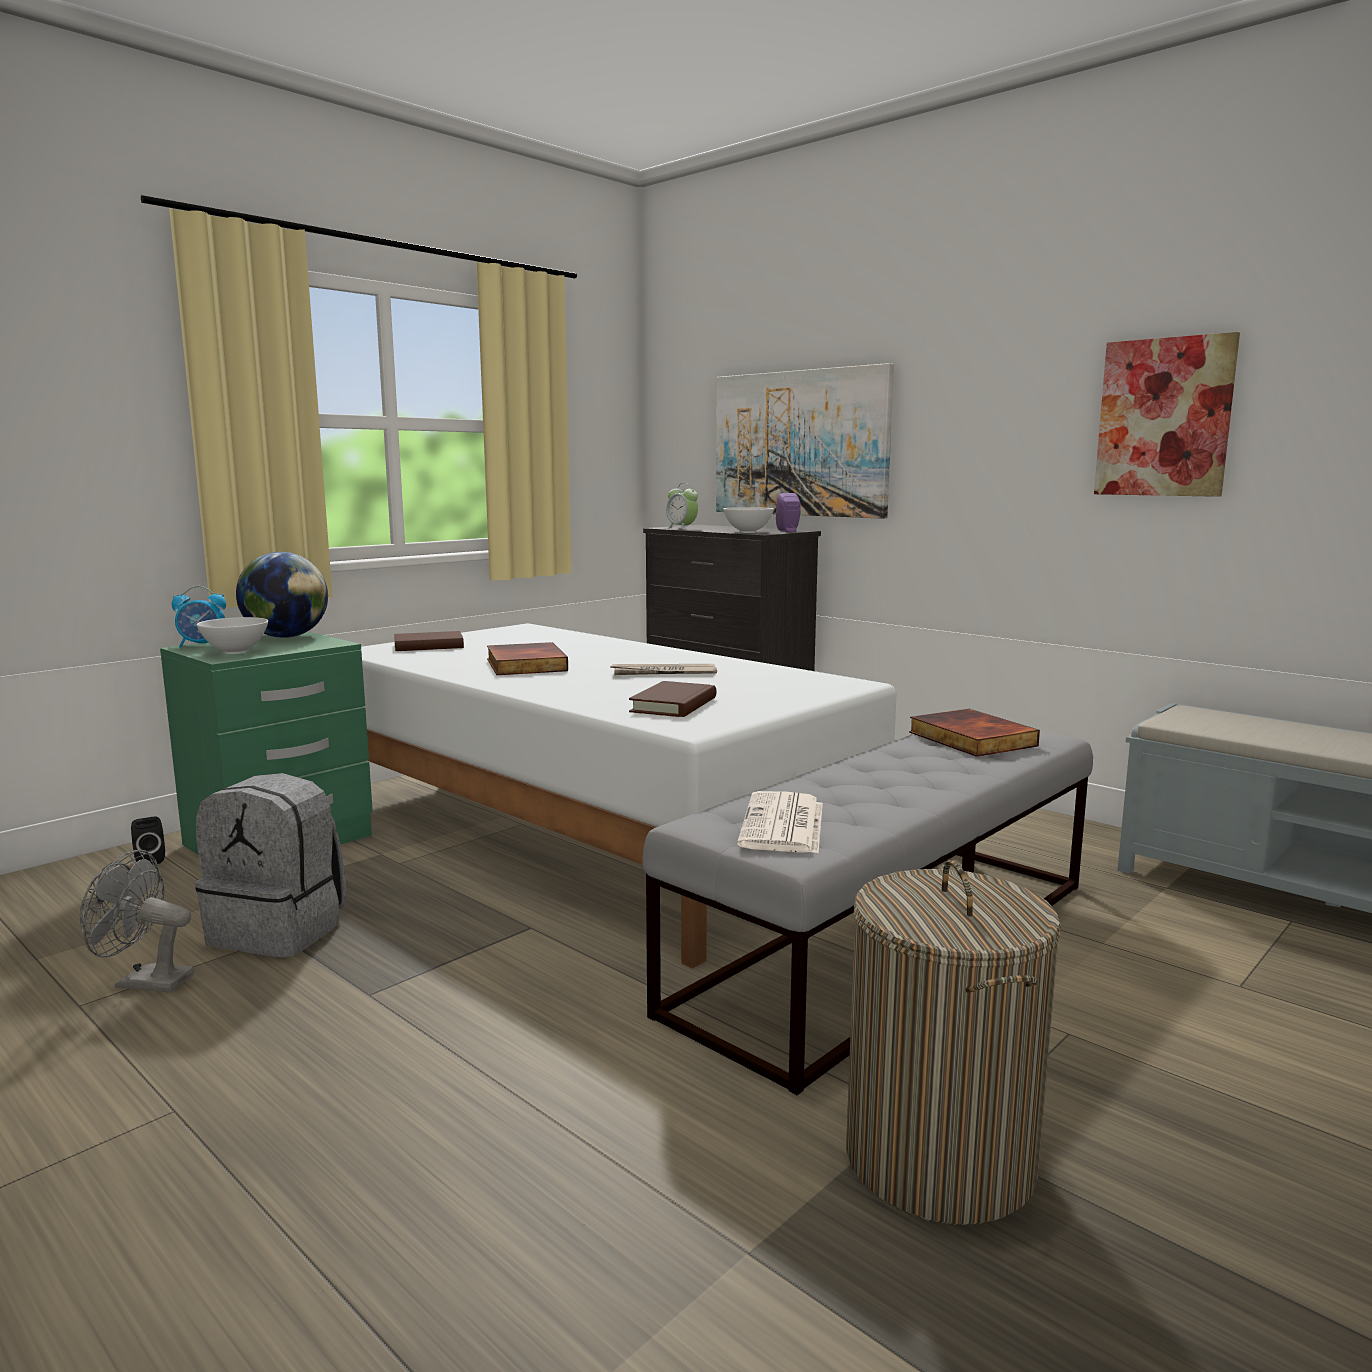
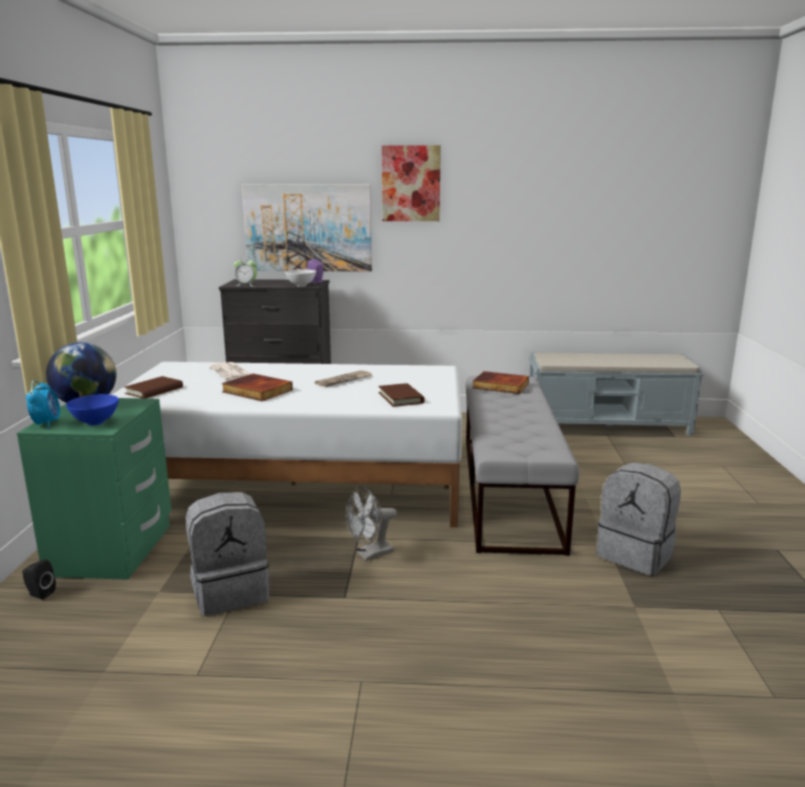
camera: 40 degrees left, 5 degrees up
(144, 982) = (209, 647): grey fan -> grey fan (370, 554)
(202, 645) = (47, 423): alarm clock -> alarm clock turned 45 degrees counterclockwise
(236, 652) = (95, 422): white bowl -> blue bowl
(783, 825) = (526, 443): newspaper -> newspaper (232, 372)
(940, 1160) = (636, 554): laundry basket -> grey backpack
(1164, 417) = (519, 219): picture -> picture (411, 183)

